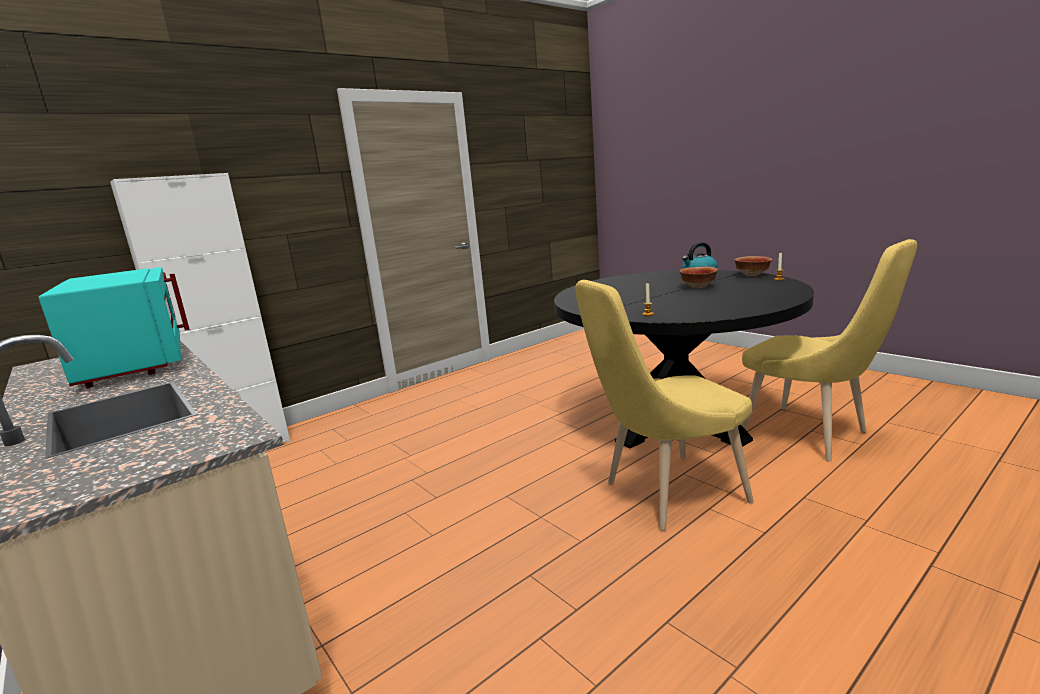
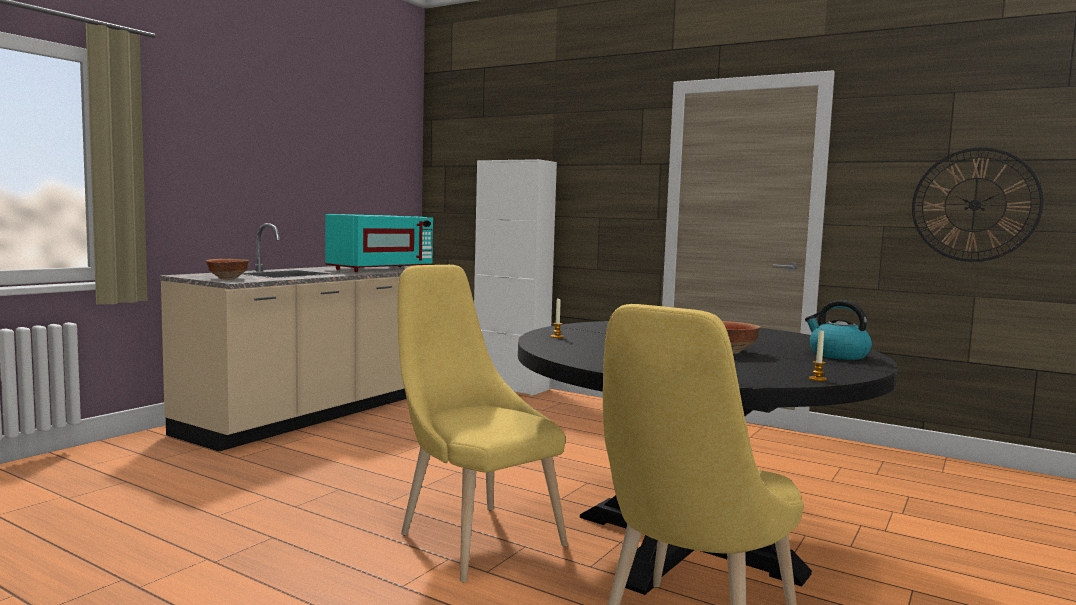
camera: 70 degrees right, 10 degrees down
(543, 187) = (975, 205): none -> wall clock
(752, 275) = (851, 372): bowl -> bowl (228, 279)

